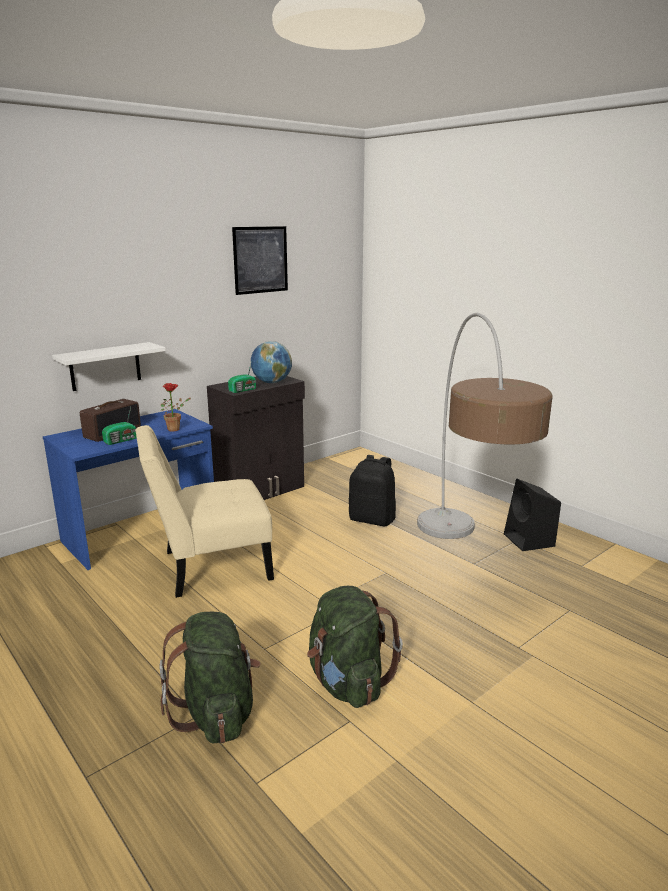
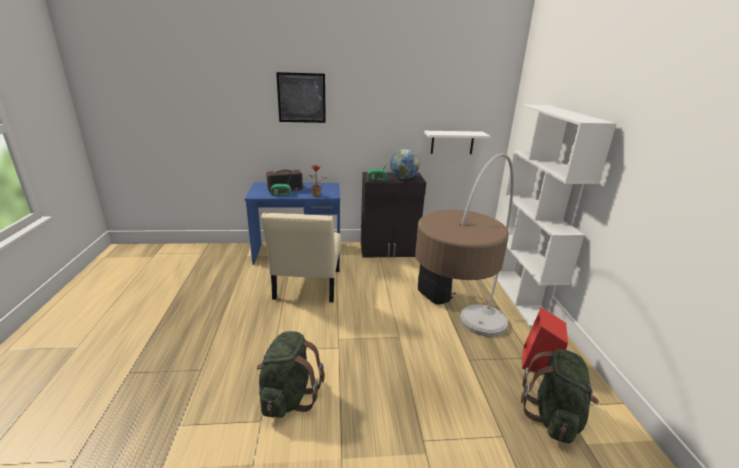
camera: 35 degrees right, 5 degrees up
(105, 366) = (296, 147): white shelf -> white shelf (452, 142)
(210, 566) = (306, 287): beige chair -> beige chair turned 105 degrees counterclockwise
(216, 713) = (210, 374): green backpack -> green backpack (554, 417)
(260, 260) = (418, 89): picture -> picture (301, 98)
(451, 490) = (521, 296): none -> white bookcase
(530, 540) = (539, 363): black speaker -> red speaker

